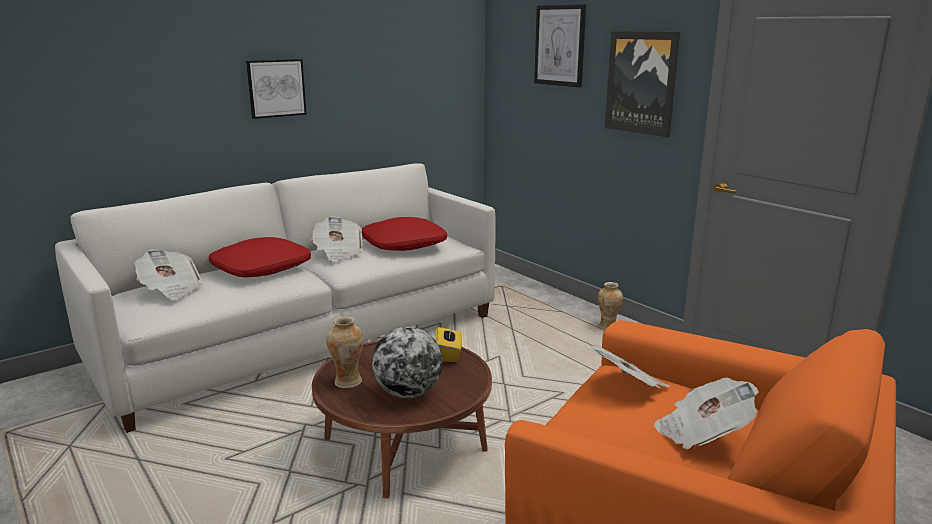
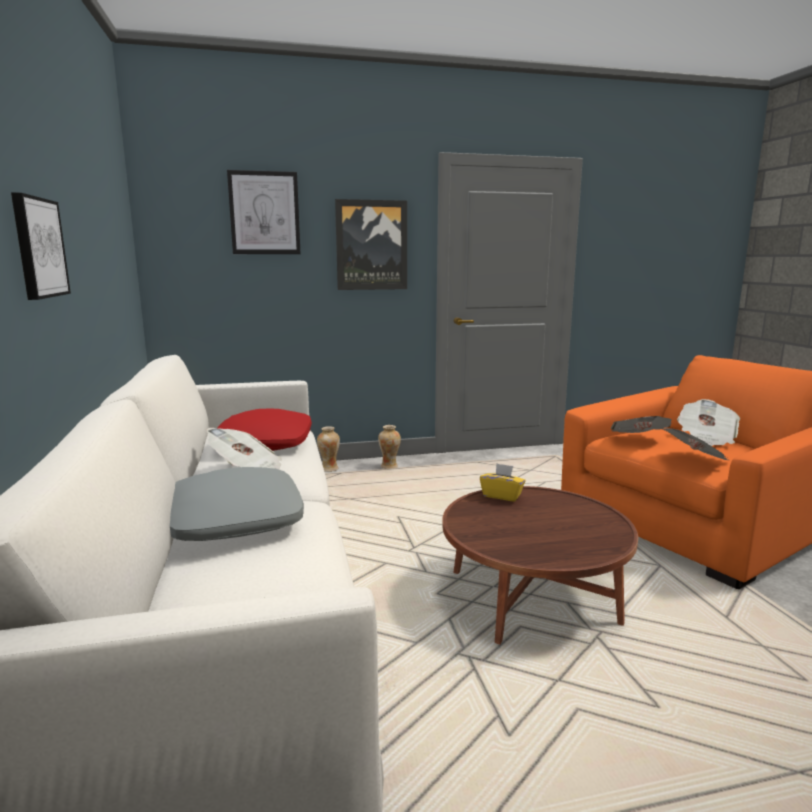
camera: 65 degrees left, 5 degrees down
(171, 289) = (228, 598): newspaper -> newspaper (695, 461)
(261, 268) = (234, 520): red pillow -> grey pillow
(347, 382) = (532, 549): vase -> vase (329, 469)
(408, 393) = (570, 525): globe -> none

